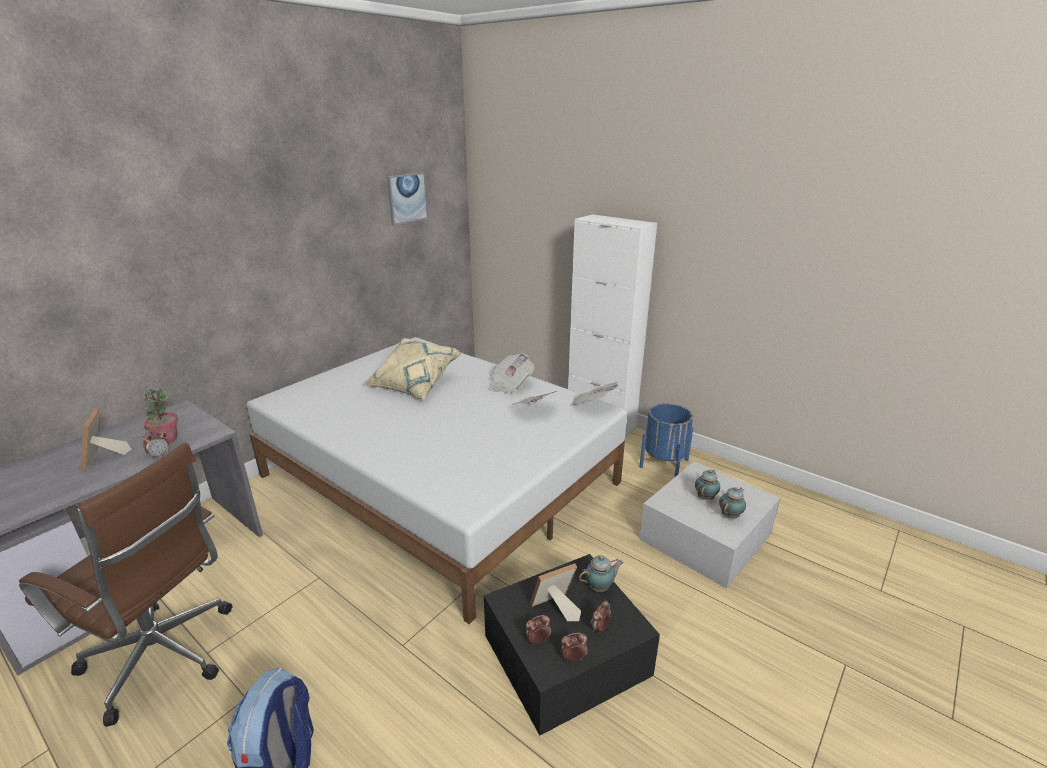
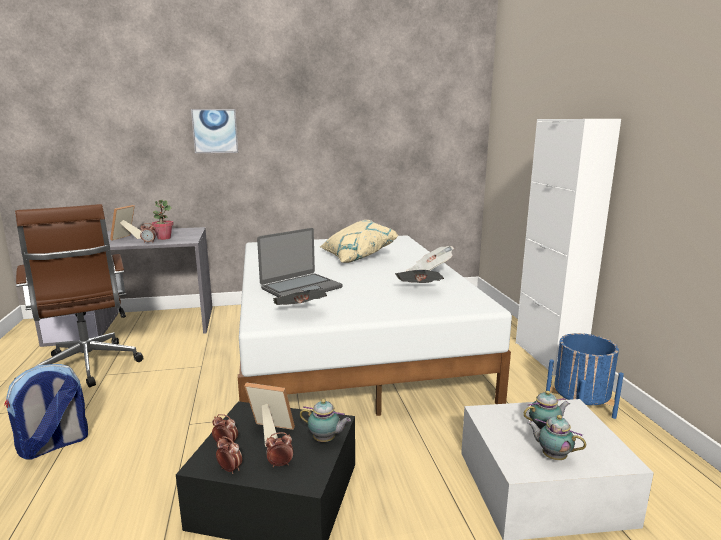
camera: 40 degrees right, 10 degrees down
(407, 198) = (418, 111): picture -> picture (215, 131)
(430, 448) = (301, 288): none -> laptop
(592, 405) = (480, 301): newspaper -> newspaper (300, 312)
(730, 515) = (552, 456): teapot -> teapot turned 135 degrees counterclockwise

